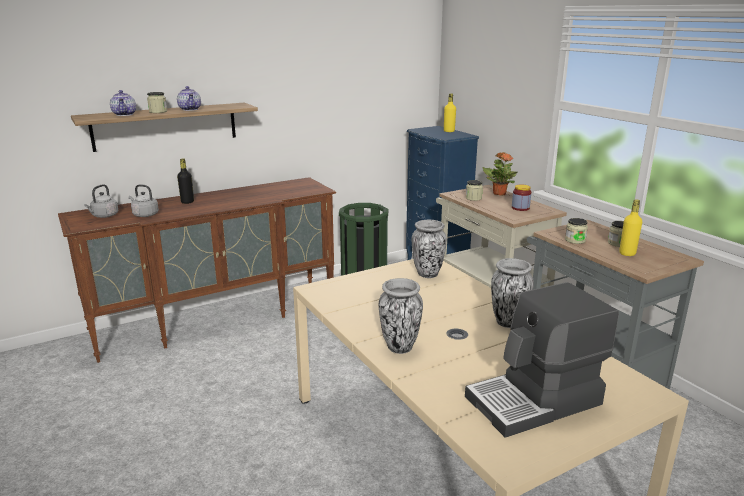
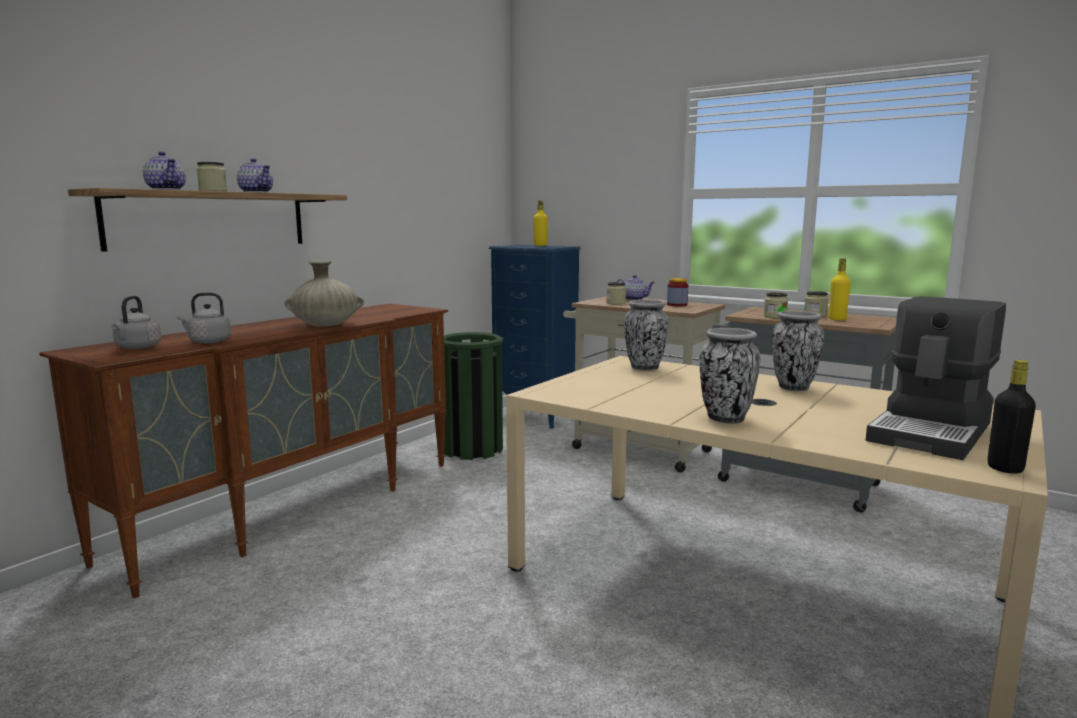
camera: 25 degrees left, 10 degrees down
(187, 202) = (255, 328): black bottle -> black bottle (1005, 468)
(230, 204) = (326, 325): none -> beige vase
(499, 193) = (634, 299): potted plant -> teapot

